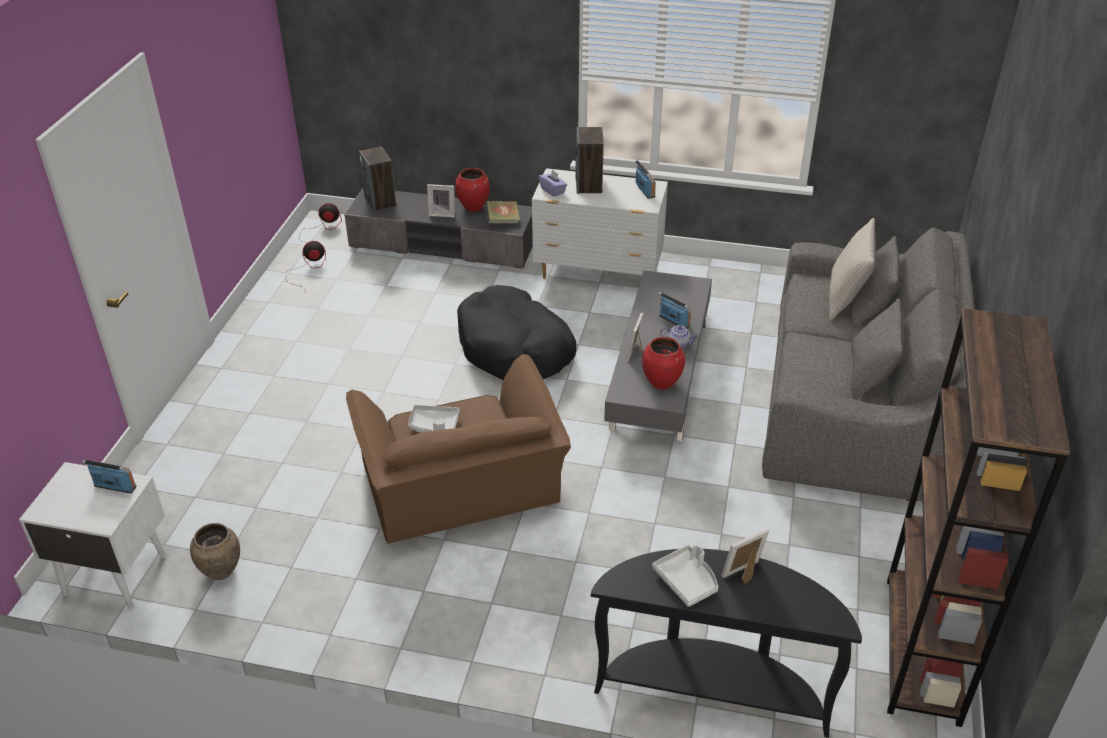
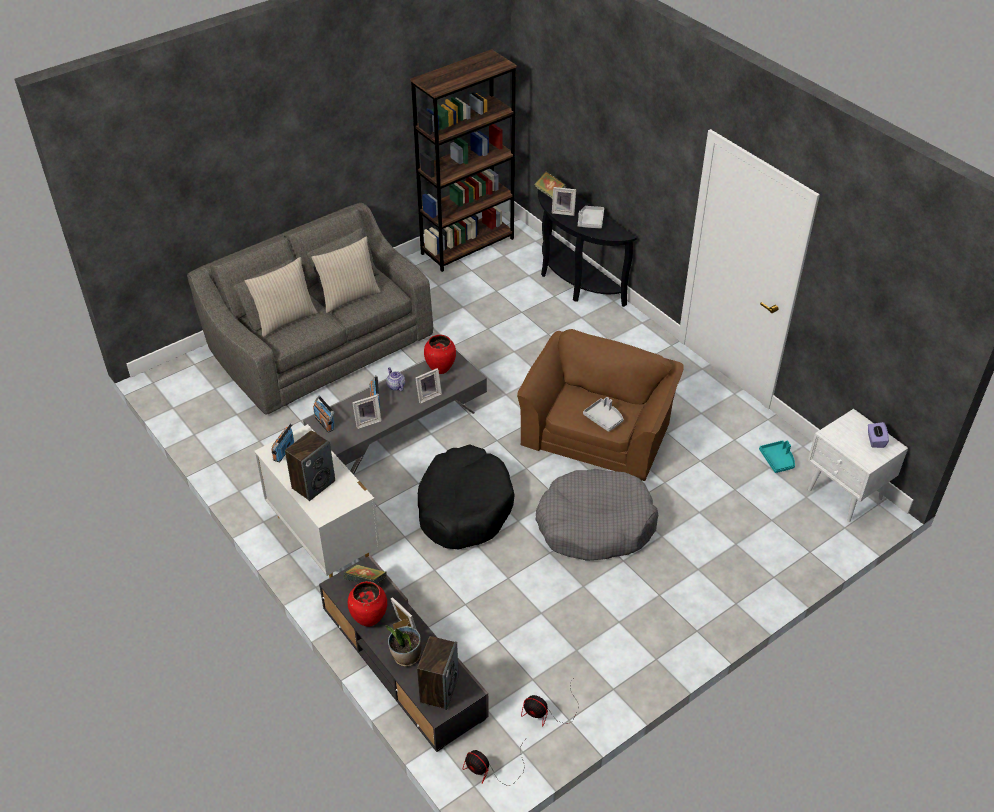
camera: 140 degrees left, 5 degrees up
(115, 487) = (841, 438): radio -> radio (324, 423)
(220, 571) = (777, 460): brown vase -> turquoise tray
(380, 397) = (595, 525): none -> grey dog bed
(422, 204) = (406, 656): none -> potted plant
(553, 190) = (347, 496): purple tissue box -> purple tissue box (875, 440)
(657, 305) = (367, 421): none -> picture frame
(809, 599) = (549, 193): none -> book
(833, 354) = (349, 297): none -> beige pillow

